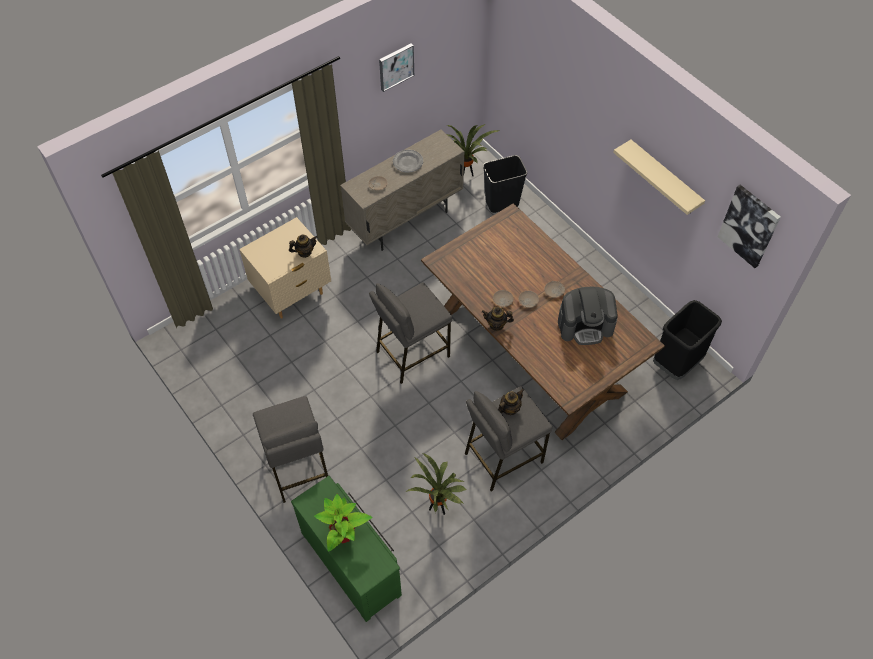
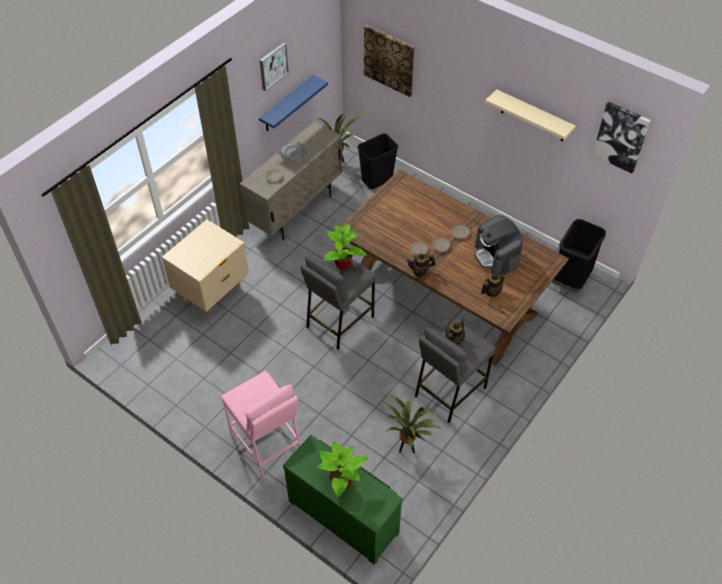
camera: 15 degrees left, 5 degrees down
(298, 468) = (267, 444): grey stool -> pink stool
(304, 252) = (224, 247): teapot -> teapot (491, 292)
(411, 107) = (287, 104): none -> blue shelf
(421, 297) = (343, 264): none -> potted plant
(530, 79) = (389, 60): none -> picture
(585, 325) = (496, 256): coffee machine -> coffee machine turned 90 degrees clockwise

